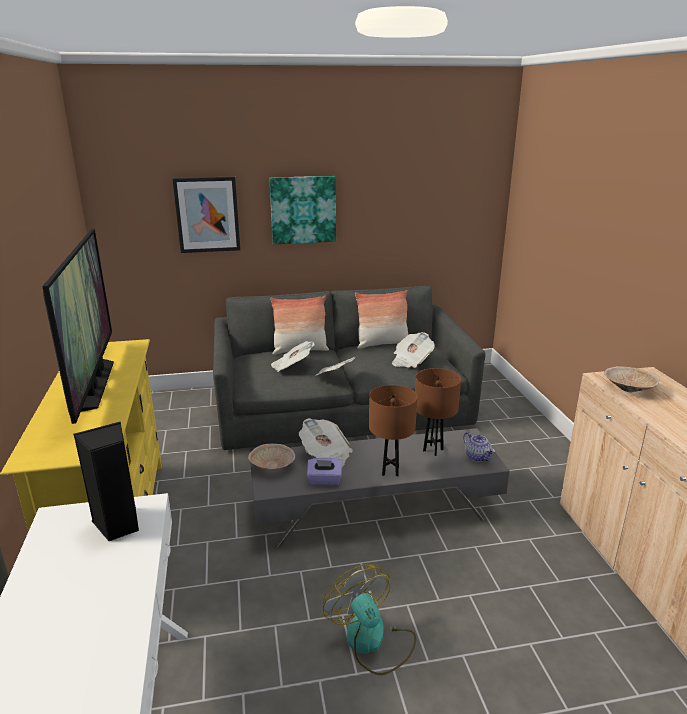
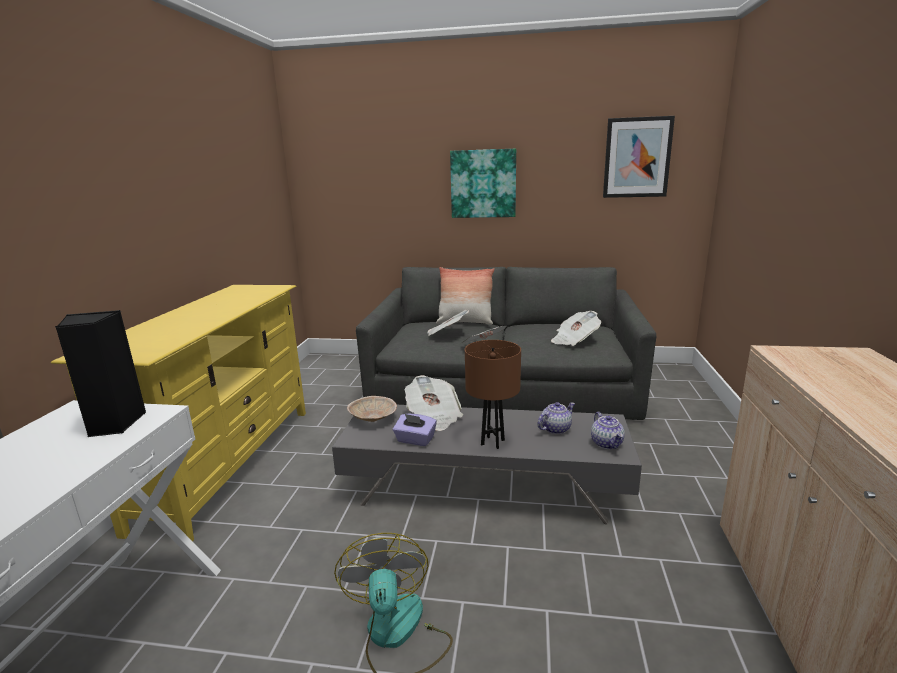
camera: 20 degrees right, 5 degrees down
(94, 384) = (209, 310): television -> none
(207, 214) = (392, 187): picture -> picture (637, 158)
(382, 344) = (552, 324): pillow -> none
(433, 450) = (555, 429): brown table lamp -> teapot
(628, 389) = (812, 366): beige bowl -> none

